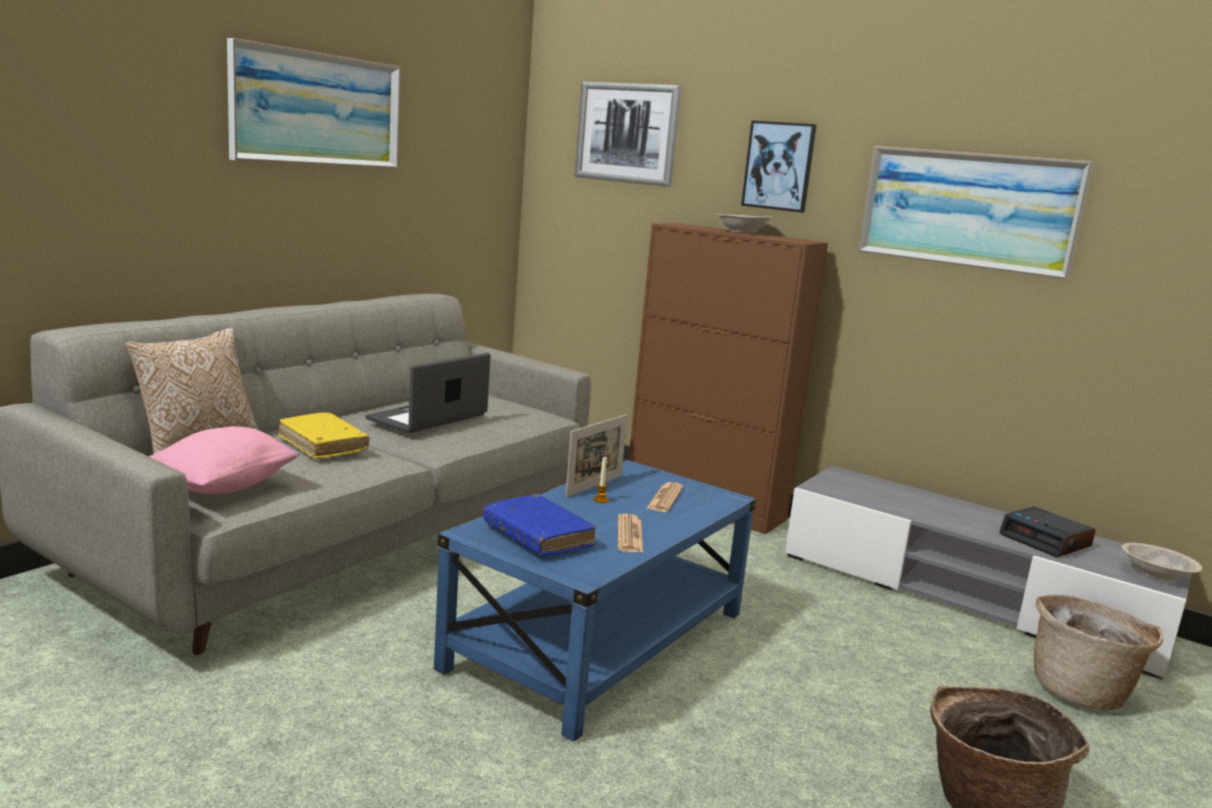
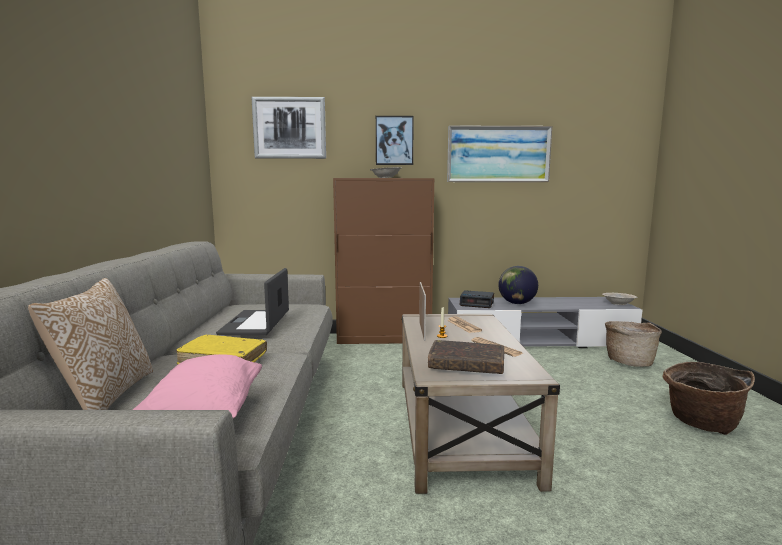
camera: 35 degrees left, 5 degrees down
(317, 109) = (102, 93): picture -> none
(537, 536) = (466, 365): blue book -> brown book
(599, 641) = (460, 427): blue coffee table -> beige coffee table
(932, 509) = (516, 303): none -> globe
(1046, 541) = (570, 303): alarm clock -> alarm clock (477, 303)

